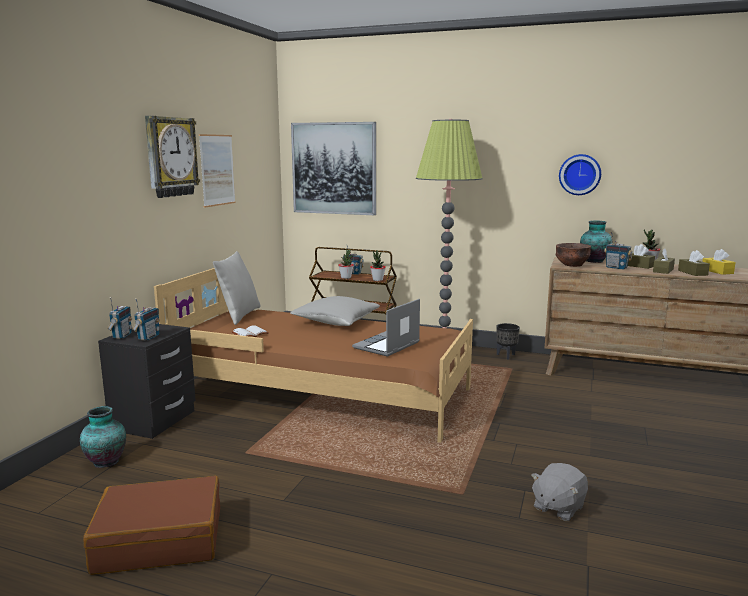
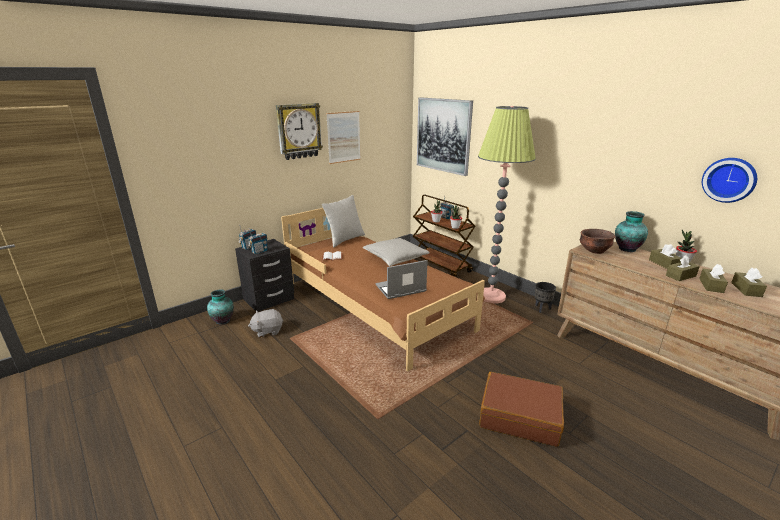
camera: 30 degrees right, 10 degrees up
(160, 539) = (198, 381): brown suitcase -> brown suitcase (519, 416)
(558, 507) = (430, 458): grey plush toy -> grey plush toy (267, 331)
(579, 174) = (631, 165): wall clock -> wall clock (729, 179)
(616, 268) = (635, 262): radio -> none
(717, 271) = (746, 289): yellow tissue box -> brown tissue box

